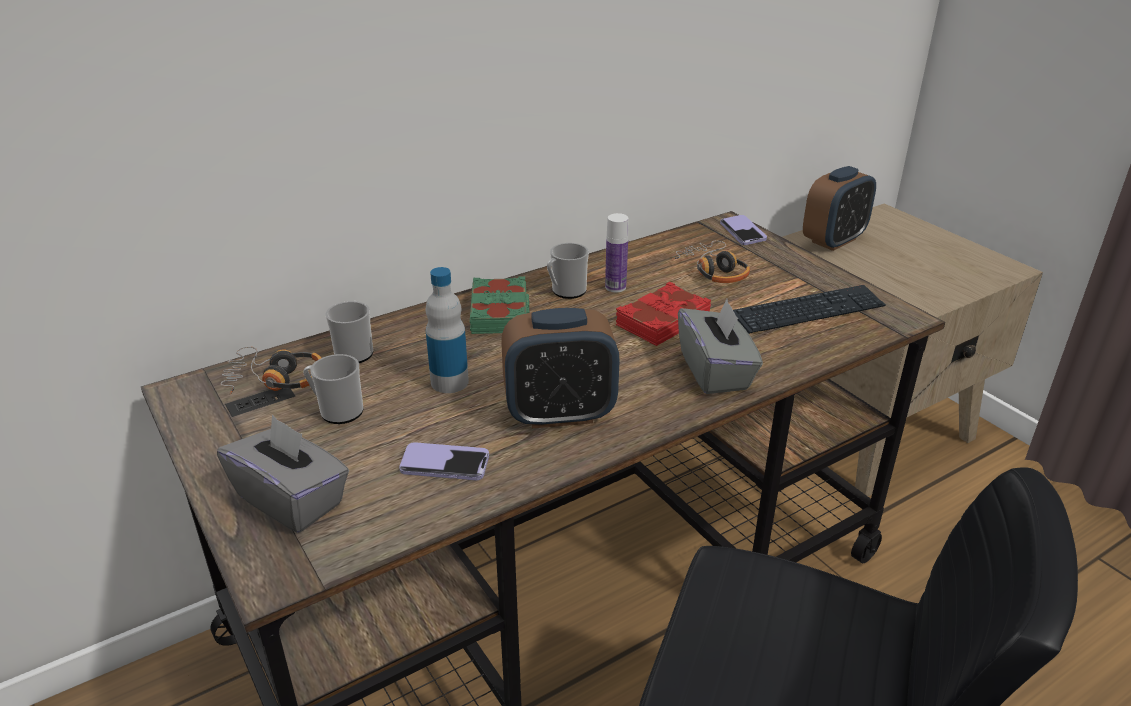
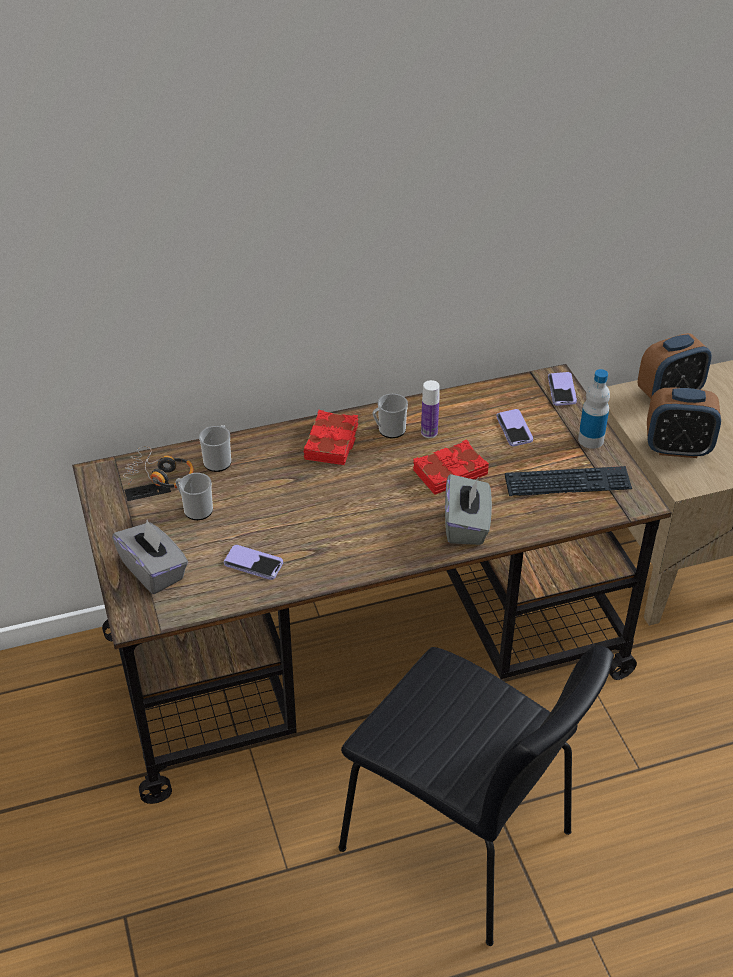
camera: 15 degrees right, 10 degrees up
(449, 382) = (276, 499): bottle -> bottle (591, 440)
(500, 313) = (332, 443): green book -> red book
(560, 414) = (341, 539): alarm clock -> alarm clock (677, 448)
(713, 271) = (514, 429): headphones -> phone

